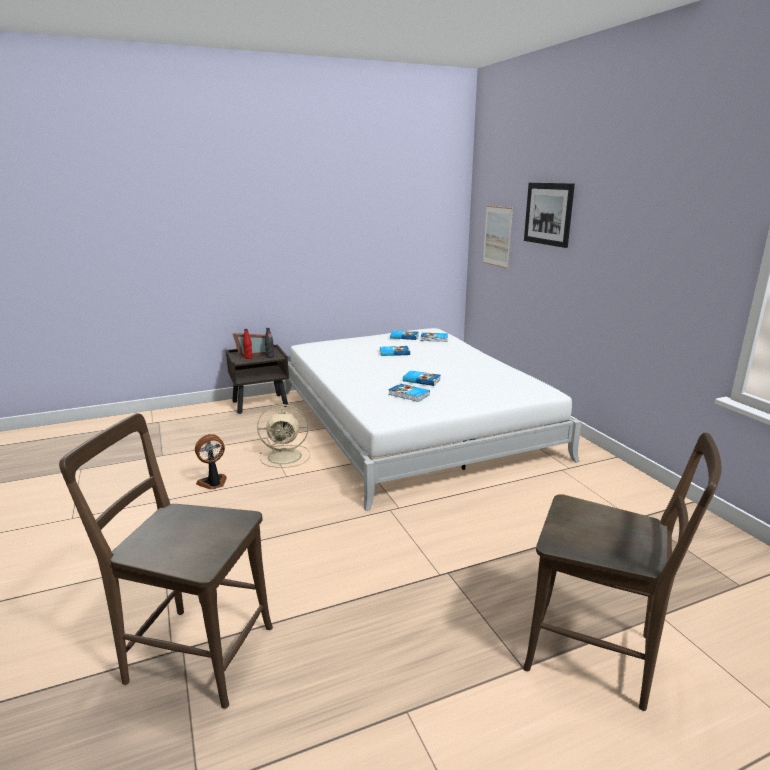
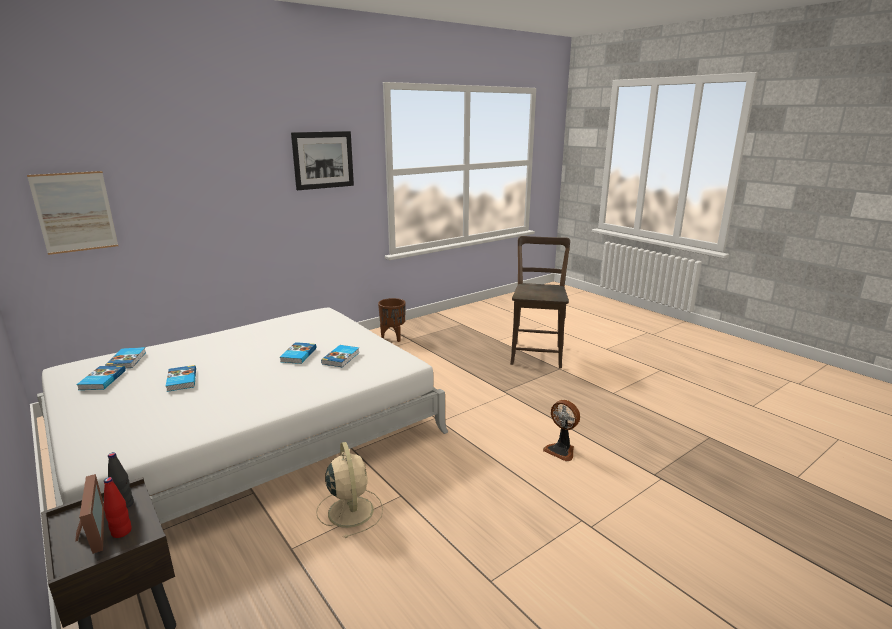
camera: 105 degrees left, 0 degrees up
(193, 652) = (652, 469): brown chair -> none
(213, 483) = (437, 553): fan -> fan (561, 450)
(548, 214) = (178, 170): picture -> picture (323, 160)
(642, 504) = (393, 337): none -> brown planter

